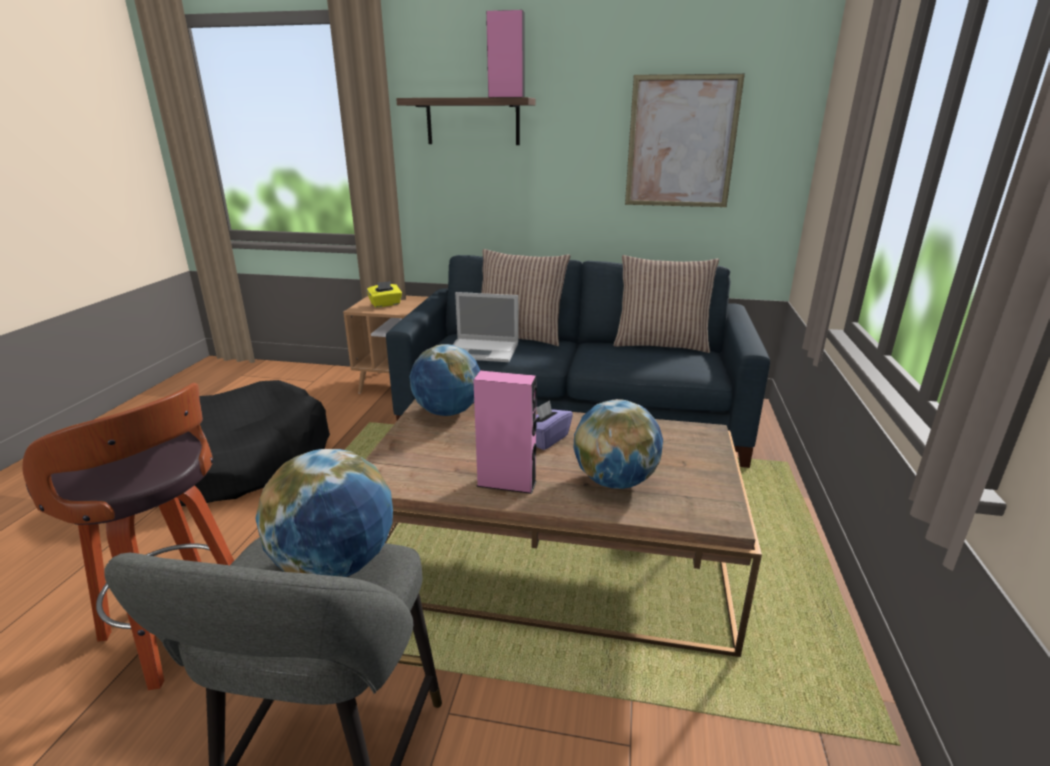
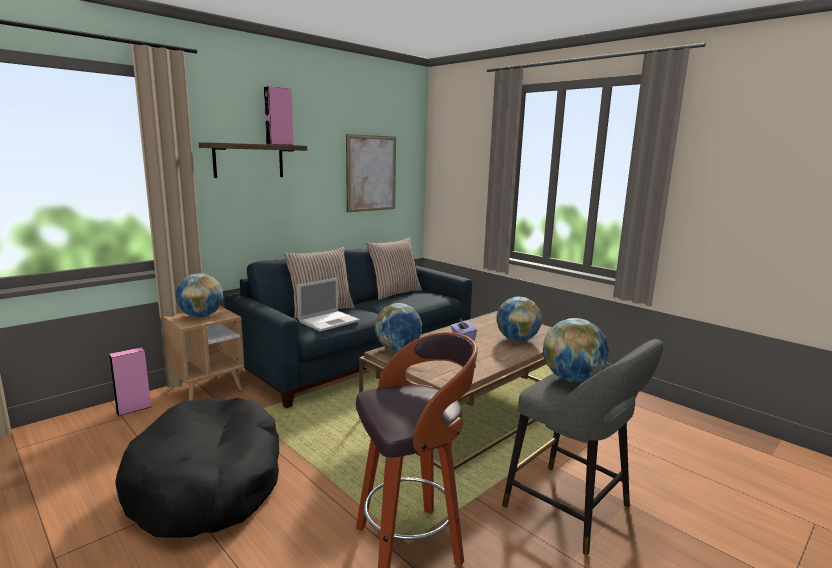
camera: 55 degrees left, 10 degrees down
(385, 304) = (201, 316): yellow tissue box -> globe
(506, 483) = (493, 357): pink speaker -> pink speaker (134, 409)

